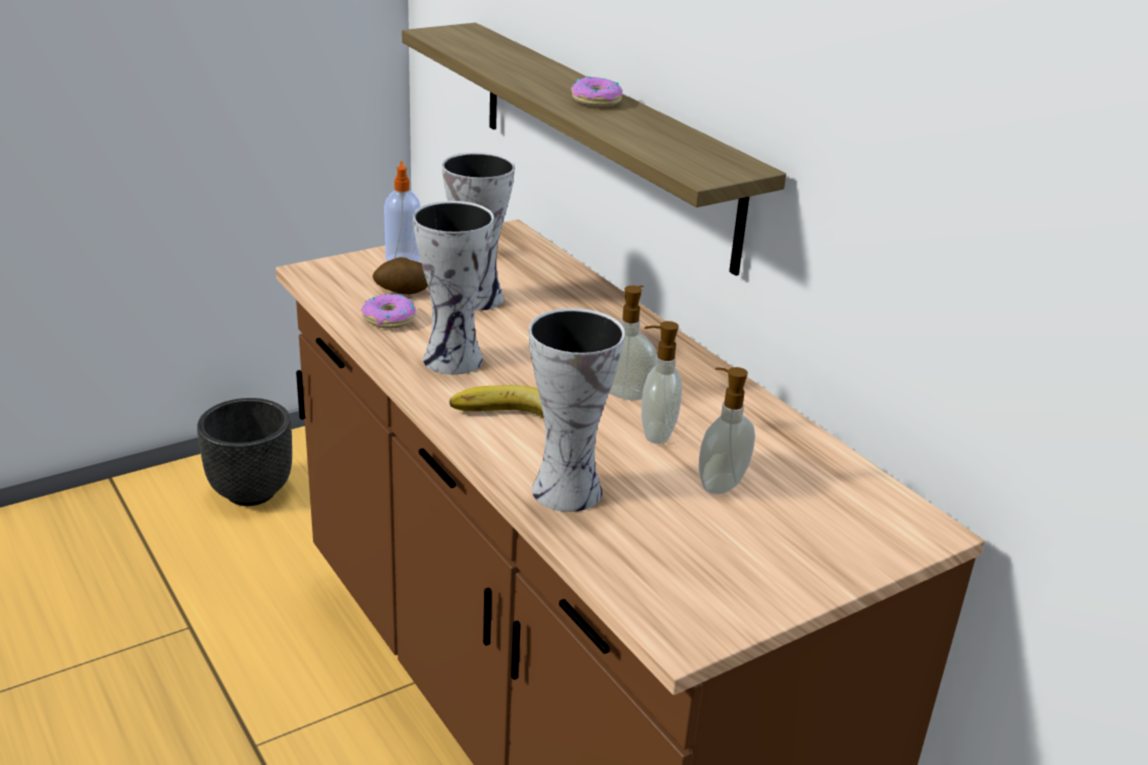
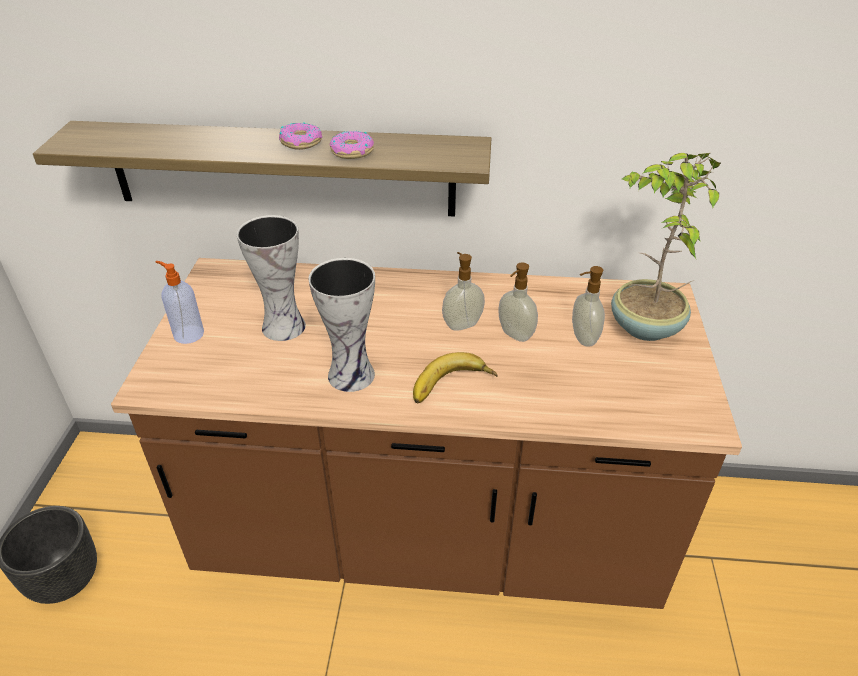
camera: 50 degrees left, 10 degrees up
(389, 319) = (264, 380): donut -> donut (352, 152)
(402, 292) = (234, 356): potato -> none
(564, 489) = (542, 399): vase -> none
(812, 525) = (643, 327): none -> potted plant

